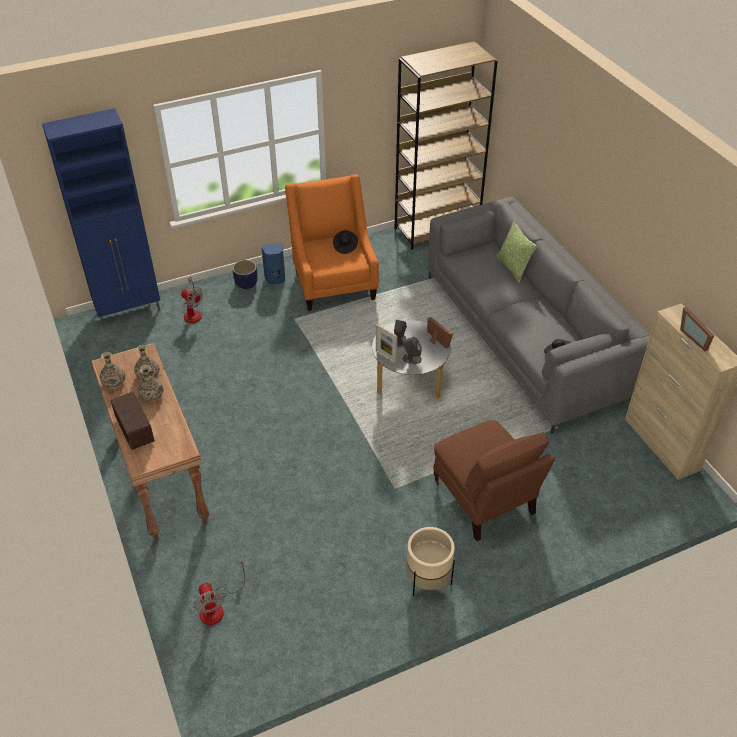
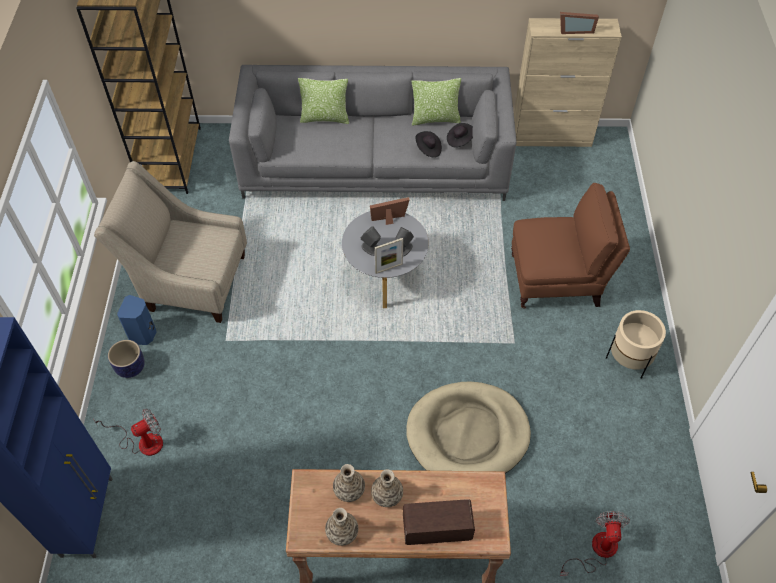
camera: 65 degrees left, 10 degrees up
(217, 607) = (596, 550): fan -> fan turned 90 degrees counterclockwise
(286, 485) = (467, 434): none -> beige dog bed
(333, 282) = (190, 281): orange armchair -> beige armchair
(345, 246) = (189, 236): black hat -> black hat (428, 149)
(569, 330) = (435, 119): none -> pillow

